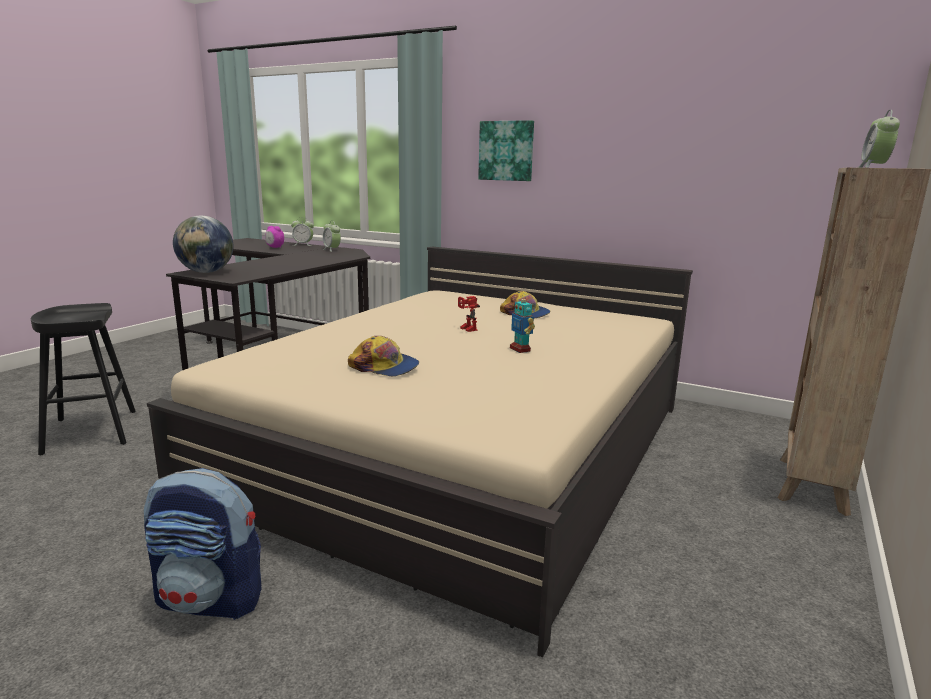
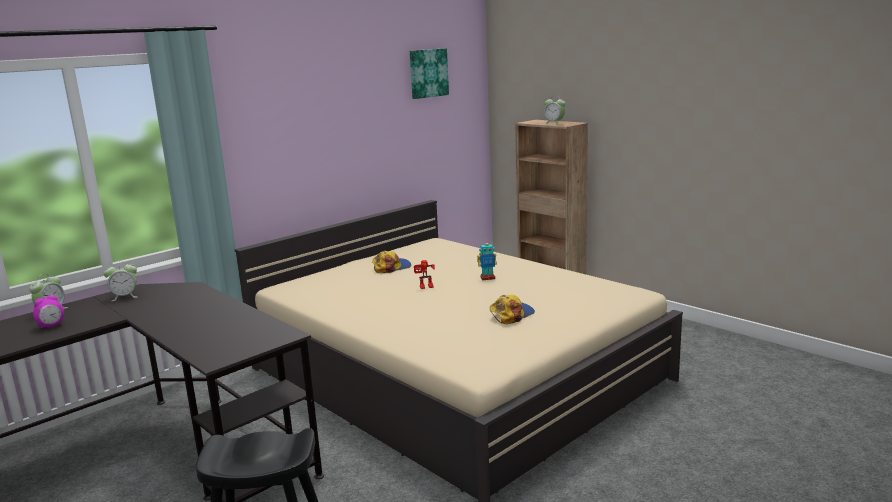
camera: 70 degrees left, 0 degrees up
(206, 272) = (224, 351): globe -> none
(211, 599) = (625, 475): backpack -> none
(506, 151) = (269, 139): picture -> picture (428, 73)

